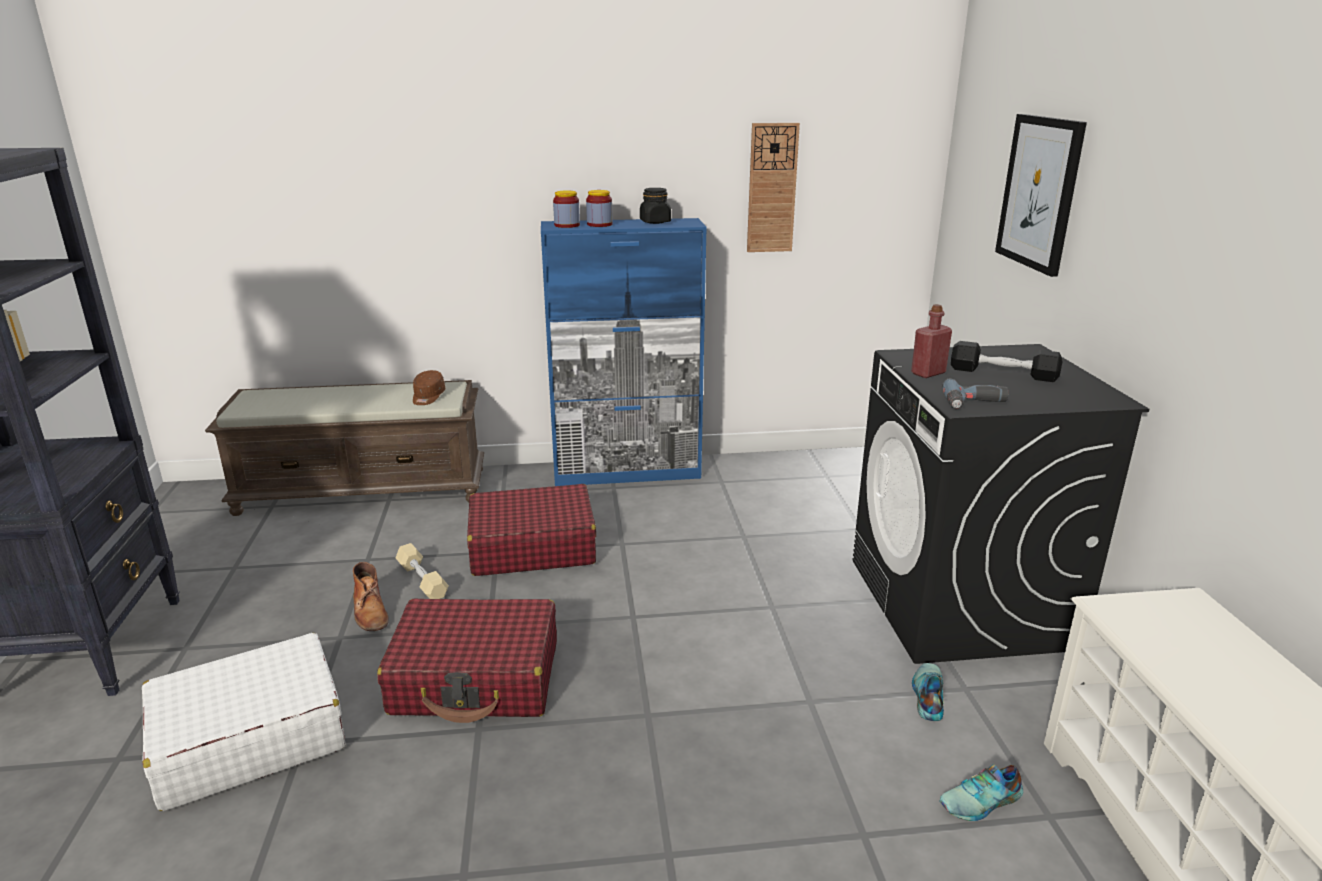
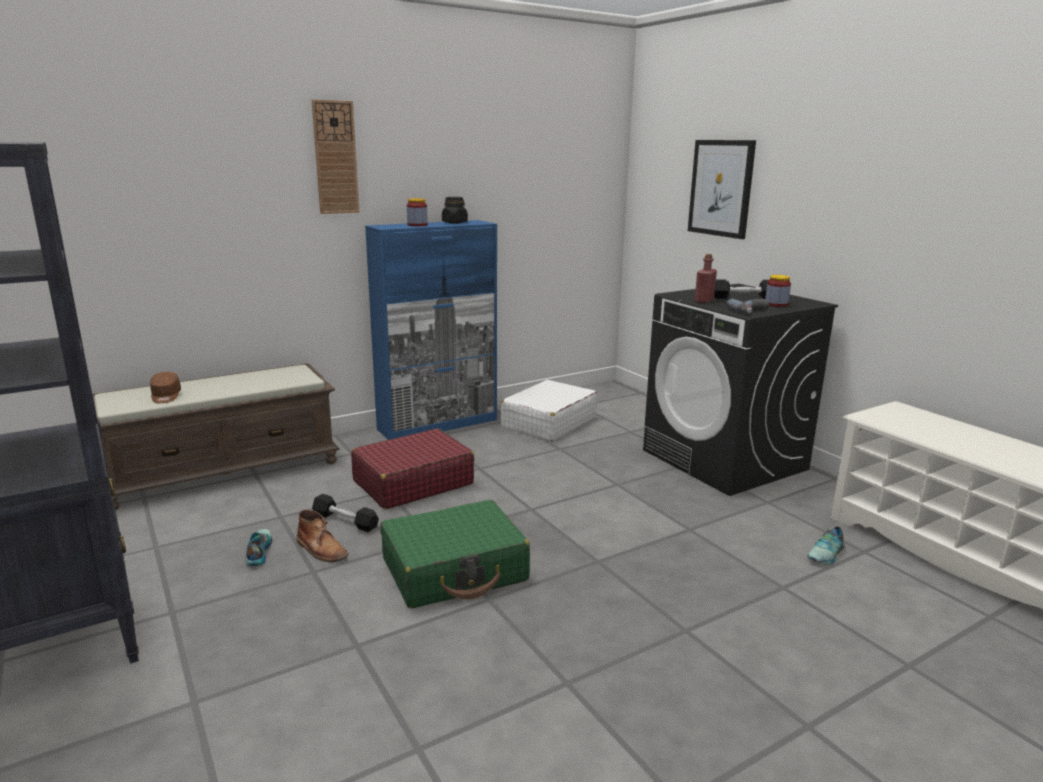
camera: 25 degrees left, 5 degrees down
(249, 738) = (306, 655): white suitcase -> white suitcase (548, 423)
(422, 581) = (345, 521): beige dumbbell -> black dumbbell
(428, 397) = (286, 377): brown cap -> brown cap (166, 396)
(476, 678) = (455, 570): red suitcase -> green suitcase
(567, 225) = (393, 226): jar -> jar (776, 304)
(772, 188) = (524, 197): wall clock -> wall clock (335, 158)
(927, 696) = (751, 510): shoe -> shoe (257, 552)

